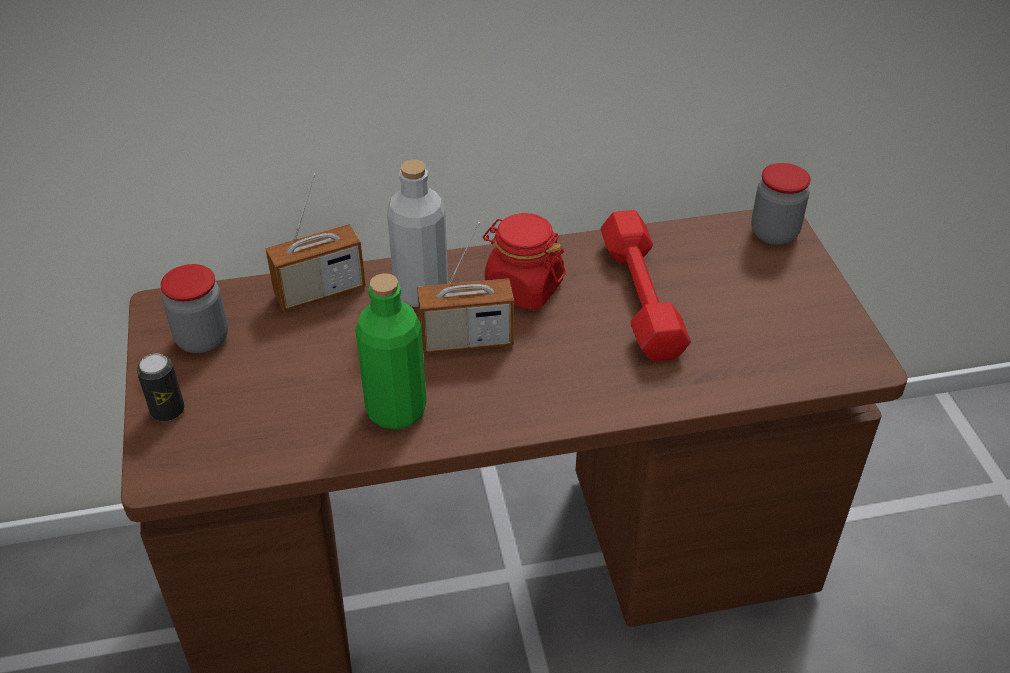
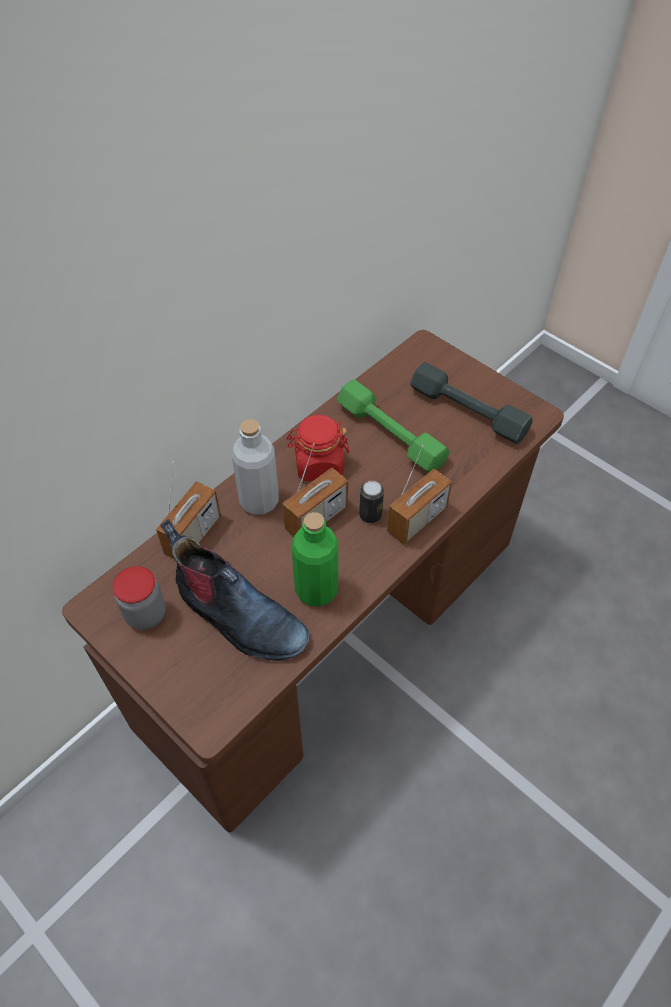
camera: 35 degrees left, 10 degrees up
(167, 410) = (171, 677): can -> can (370, 515)
(288, 391) = (238, 616): none -> boot
(584, 401) = (417, 520): none -> radio
(640, 297) = (390, 435): red dumbbell -> green dumbbell
(767, 317) = (467, 411): none -> grey dumbbell
(774, 233) = (427, 353): jar -> none

